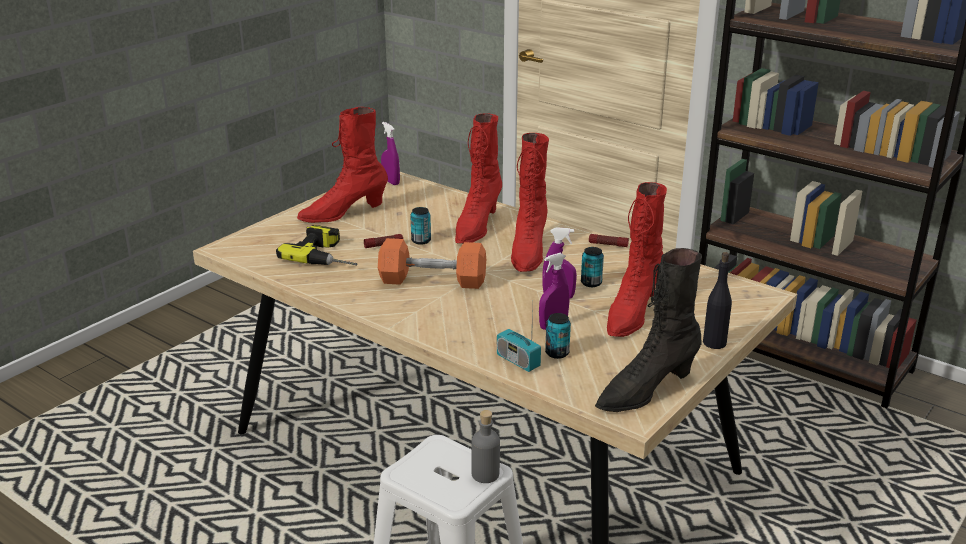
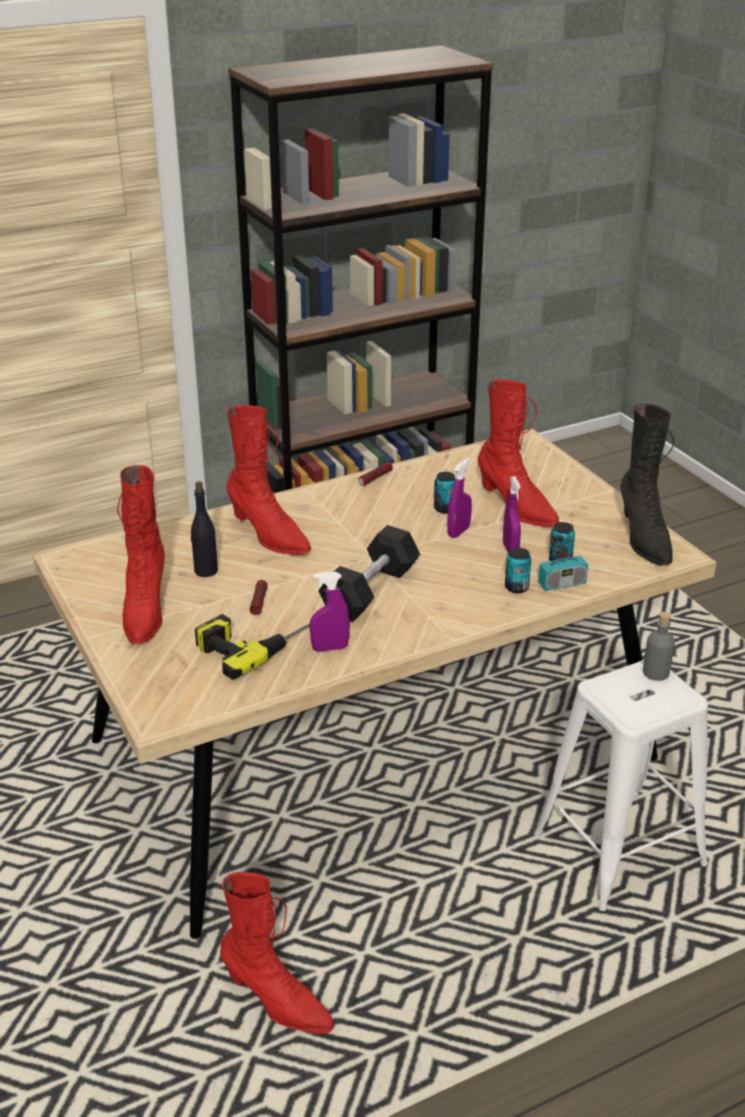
camera: 65 degrees left, 5 degrees up
(391, 182) = (87, 559): purple spray bottle -> purple spray bottle (330, 648)
(421, 240) = (270, 576): can -> can (516, 587)
(432, 280) = (370, 591): orange dumbbell -> black dumbbell
(528, 252) = (354, 522): red boot -> red boot (276, 1002)
(714, 343) = (588, 486): black bottle -> black bottle (205, 571)

